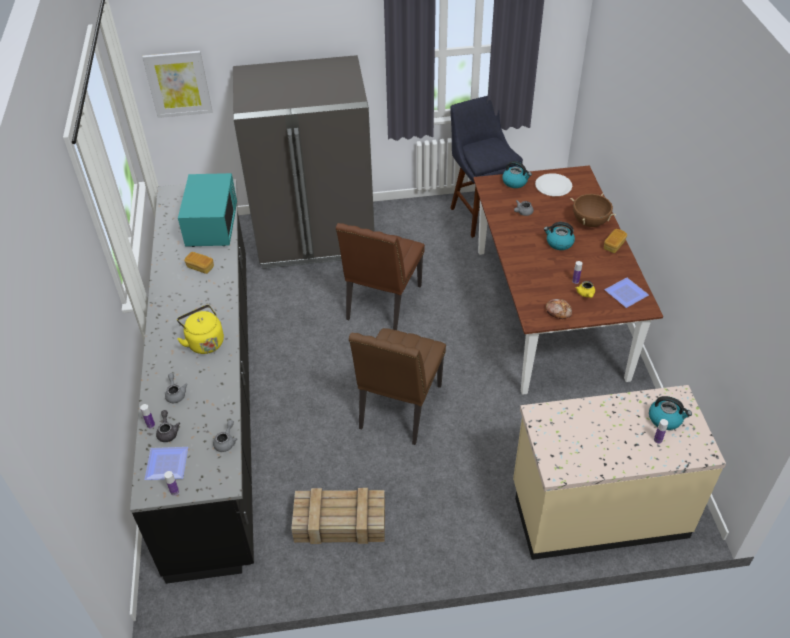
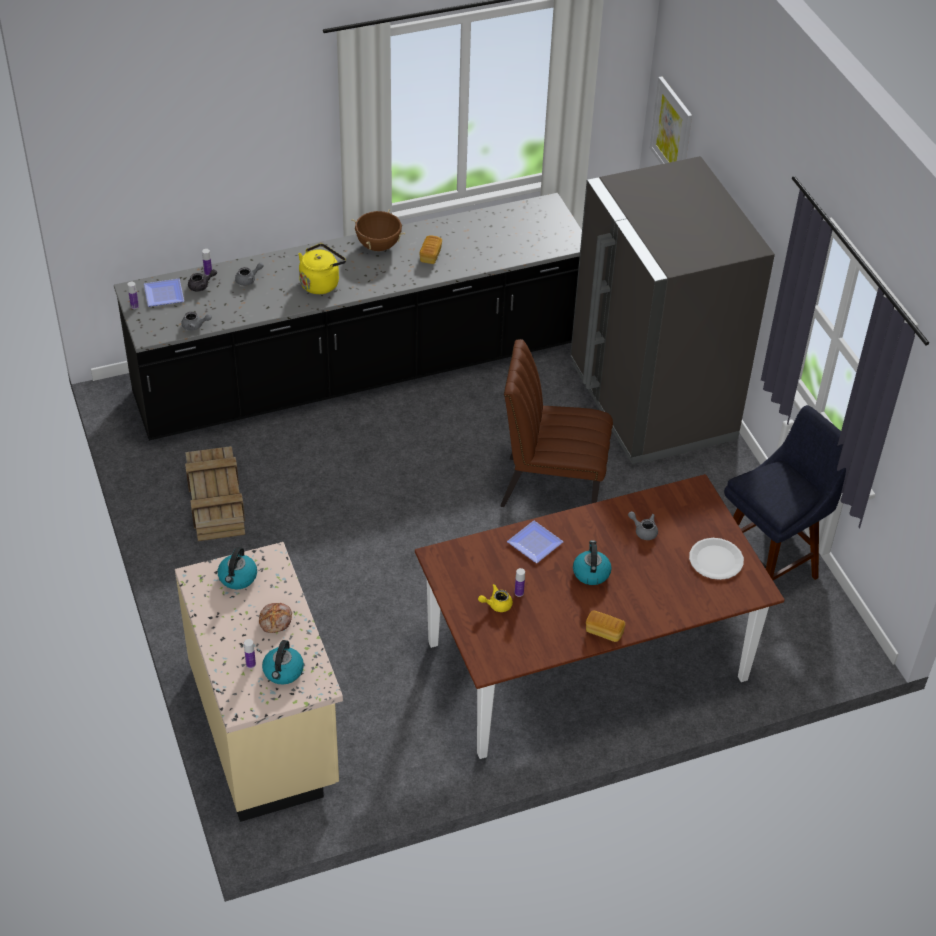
camera: 75 degrees right, 0 degrees up
(212, 226) = (501, 248): turquoise microwave -> none
(400, 406) = (383, 528): brown chair -> none
(515, 182) = (709, 518): kettle -> kettle (238, 578)
(558, 311) = (457, 578): bread -> bread (276, 621)
(590, 222) = (646, 604): brown cooking pot -> brown cooking pot (378, 246)
(626, 295) = (506, 646): plate -> plate (533, 543)

